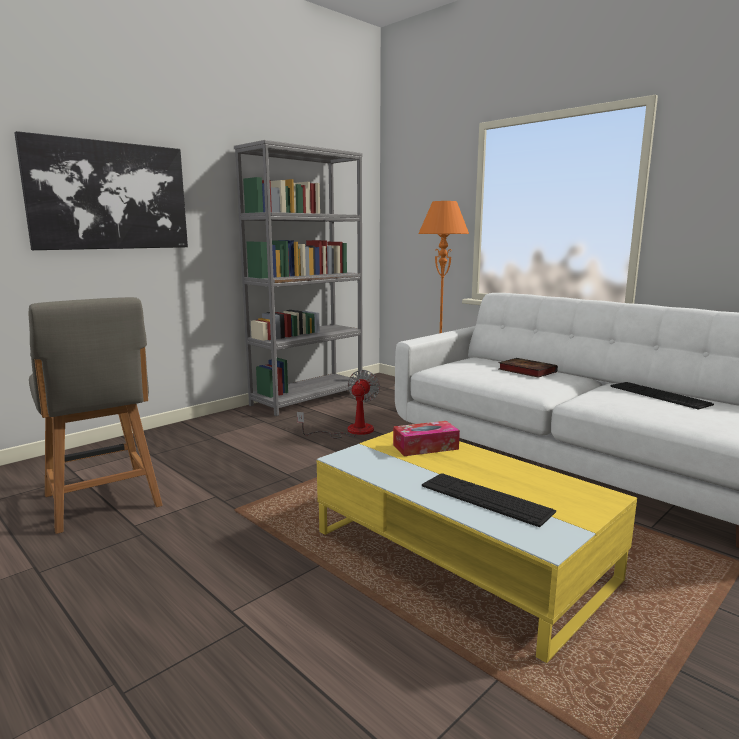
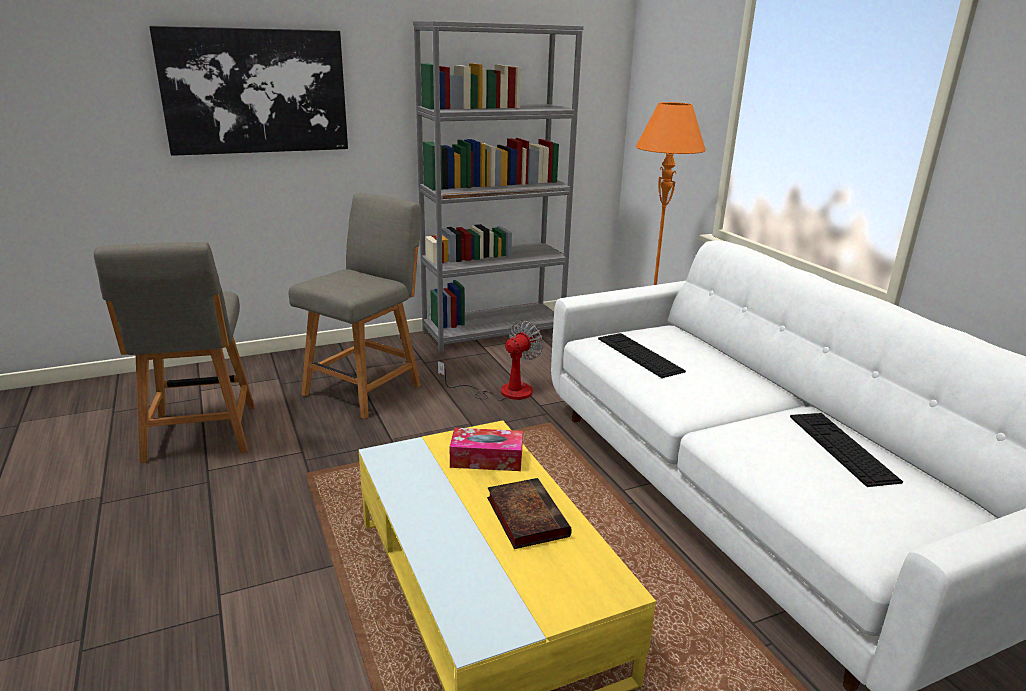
camera: 20 degrees right, 10 degrees up
(233, 446) = (365, 388): none -> grey chair
(485, 498) = (475, 553): keyboard -> keyboard (639, 354)
(525, 371) = (705, 365): book -> book (525, 516)

